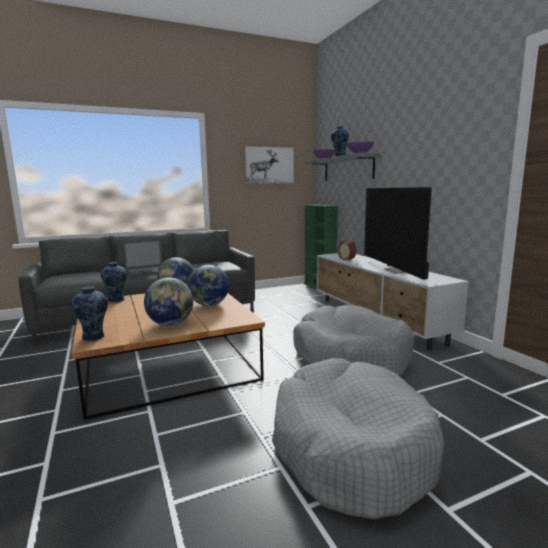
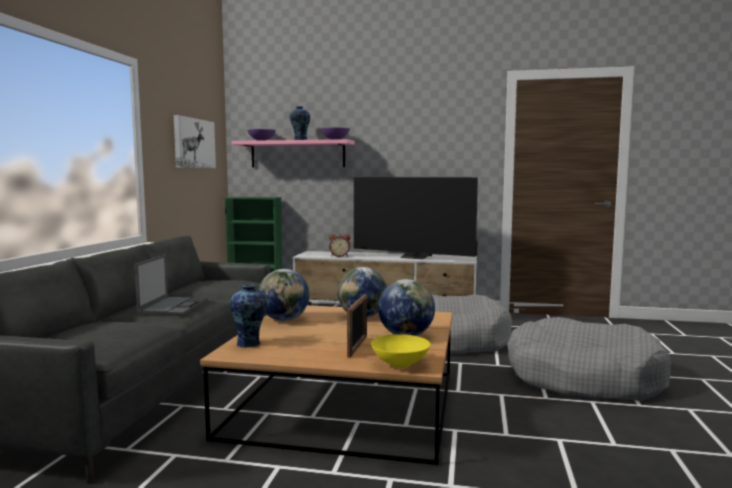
camera: 55 degrees left, 5 degrees down
(94, 337) = (400, 365): vase -> yellow bowl
(129, 319) = (357, 347): none -> picture frame
(348, 169) = (297, 154): grey shelf -> pink shelf

